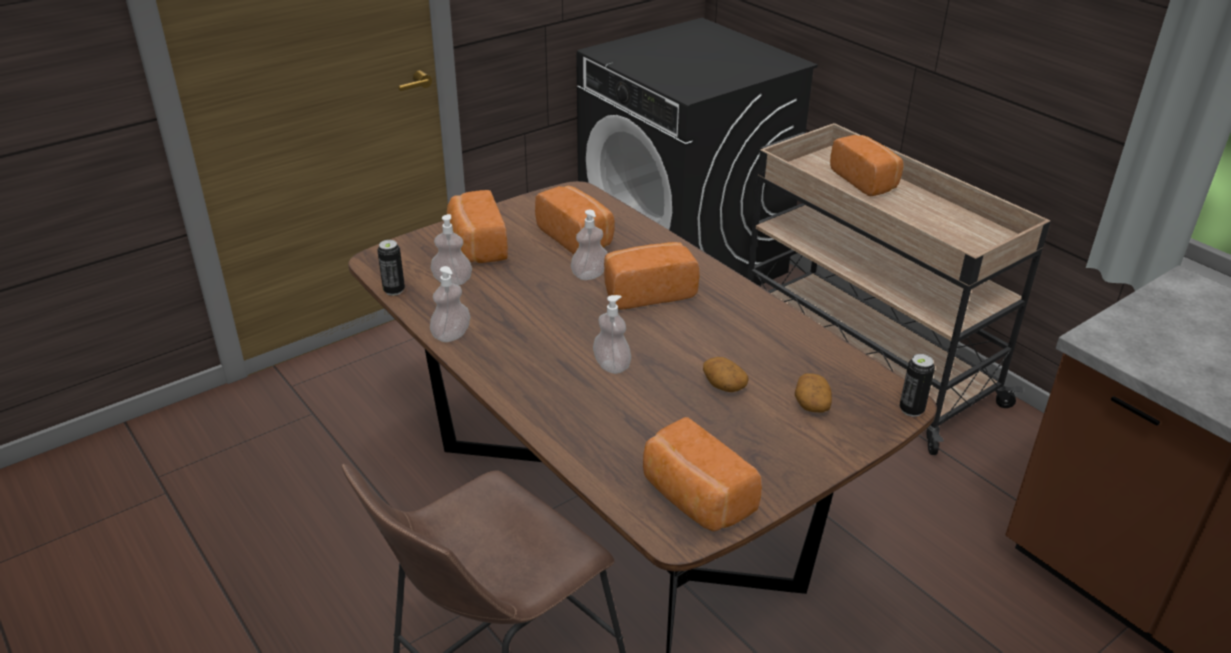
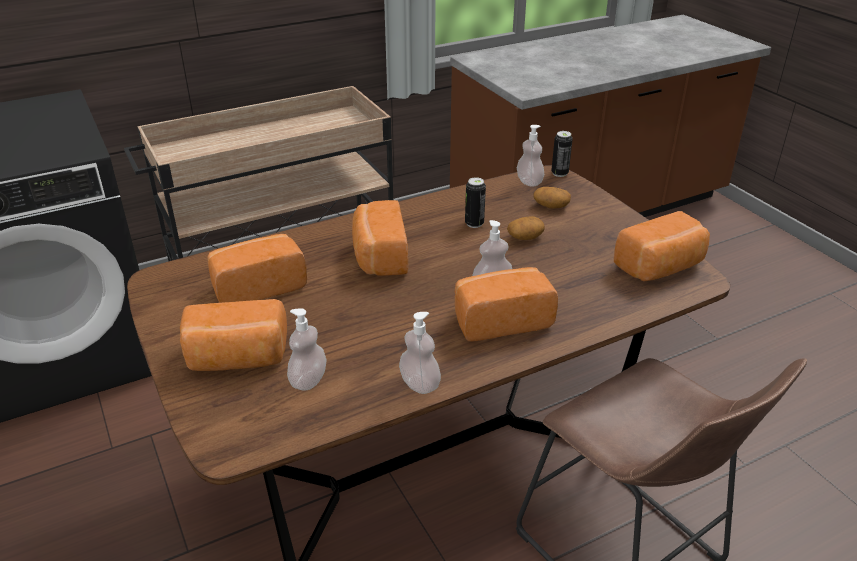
camera: 80 degrees left, 0 degrees up
(394, 290) = (310, 430): can -> can (474, 223)
(589, 275) = (335, 285): soap dispenser -> soap dispenser (529, 182)
(866, 180) = (220, 143): bread -> bread (500, 320)

